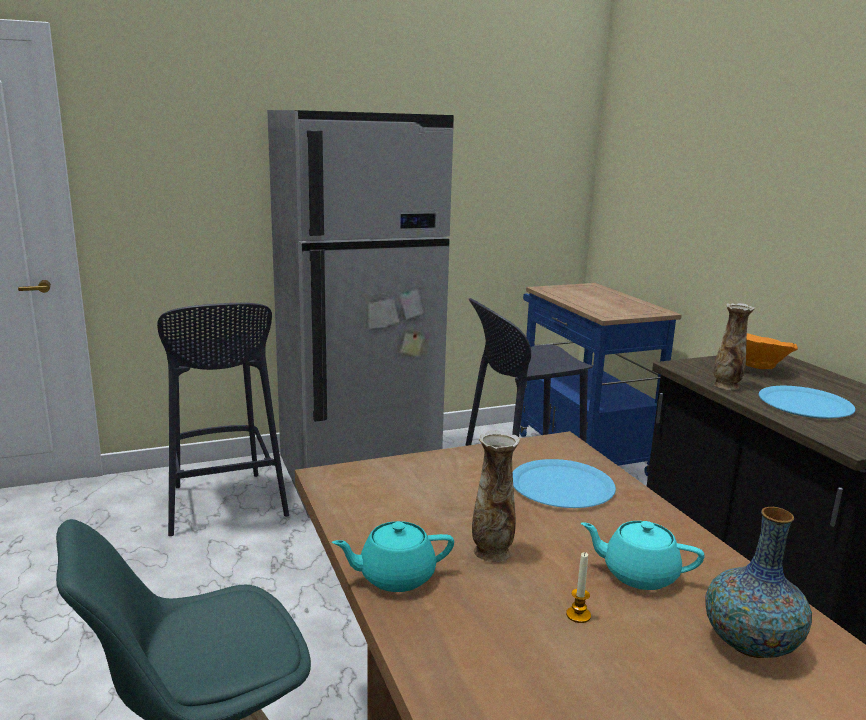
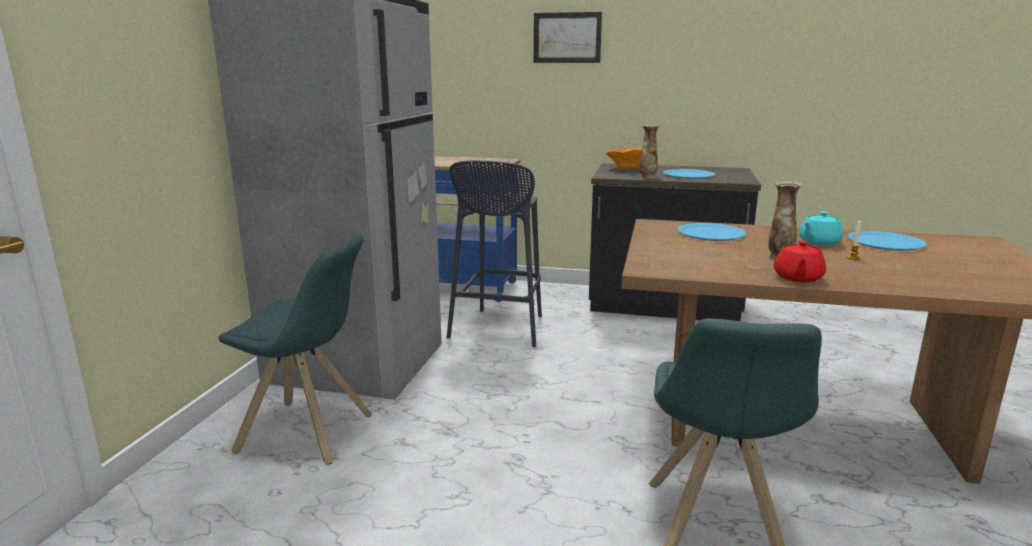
camera: 55 degrees left, 0 degrees up
(224, 504) = (307, 432): grey stool -> turquoise chair
(395, 576) = (797, 278): turquoise teapot -> red teapot
(750, 644) = (885, 242): vase -> blue plate
(761, 152) = (567, 37): none -> picture

